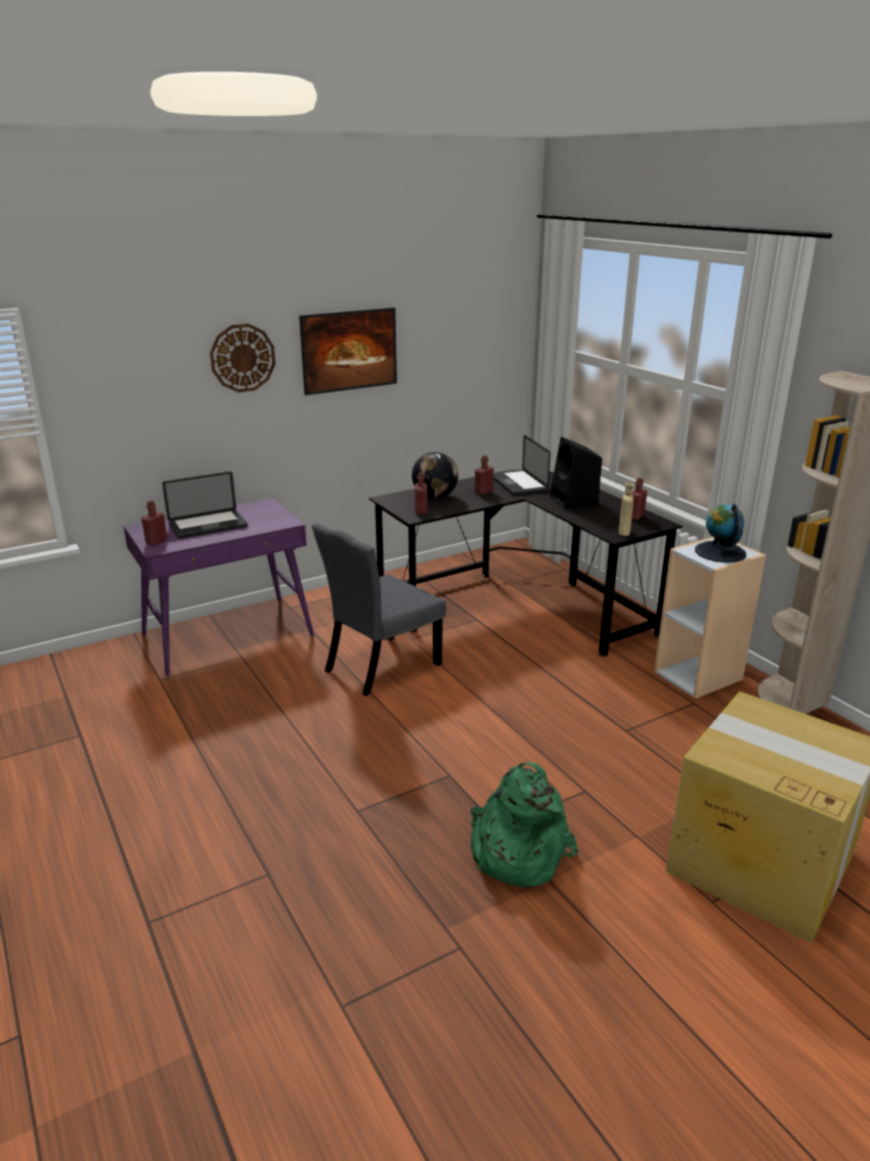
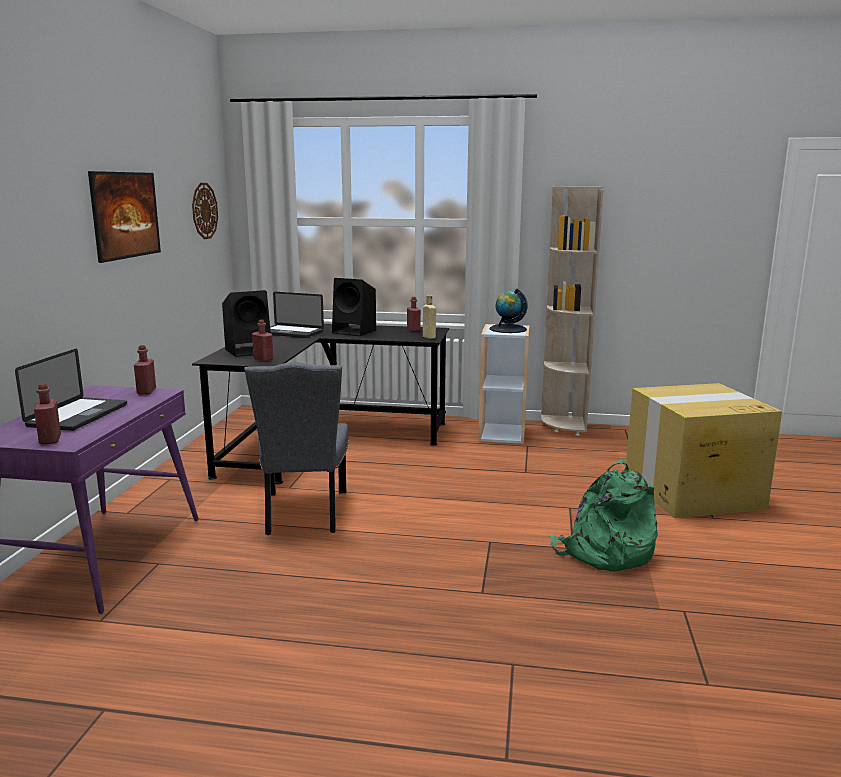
camera: 50 degrees left, 10 degrees down
(242, 358) = (47, 216): wall clock -> wall clock (204, 211)
(435, 497) = (249, 351): globe -> black speaker
(483, 492) = (279, 341): red bottle -> red bottle (146, 391)

